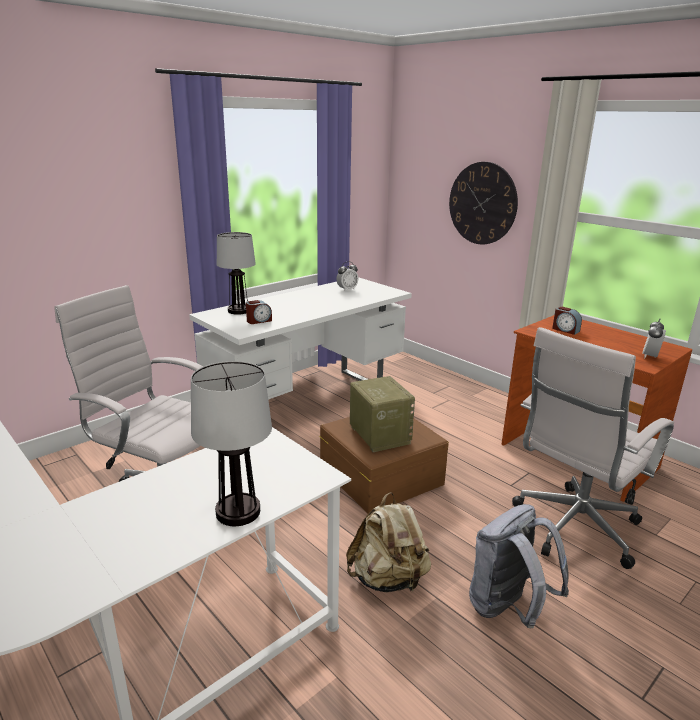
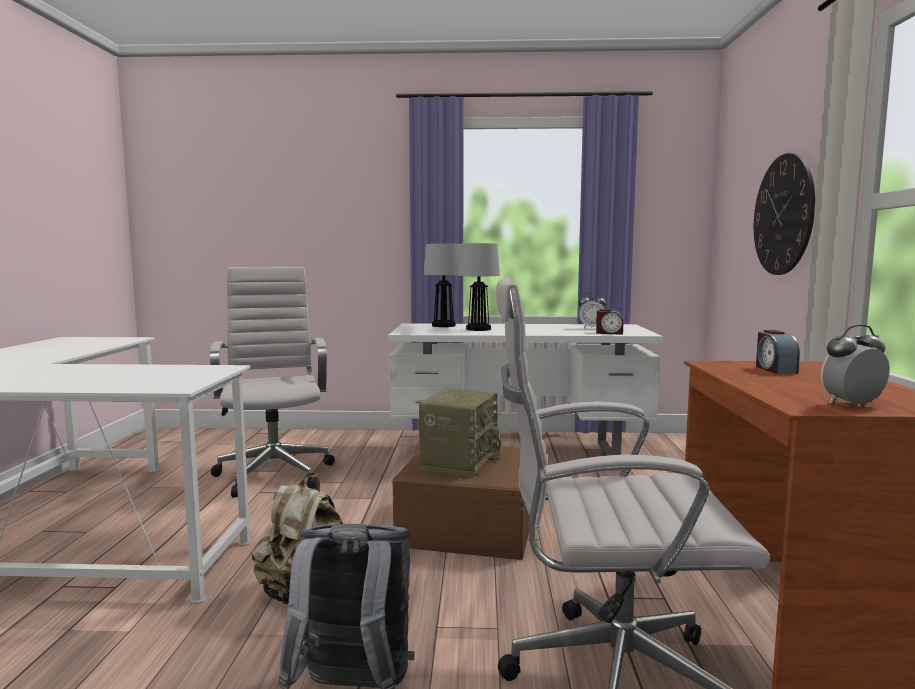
camera: 45 degrees right, 15 degrees down
(237, 512) = (84, 385): table lamp -> table lamp (478, 329)
(259, 321) = (439, 330): alarm clock -> alarm clock (609, 333)

